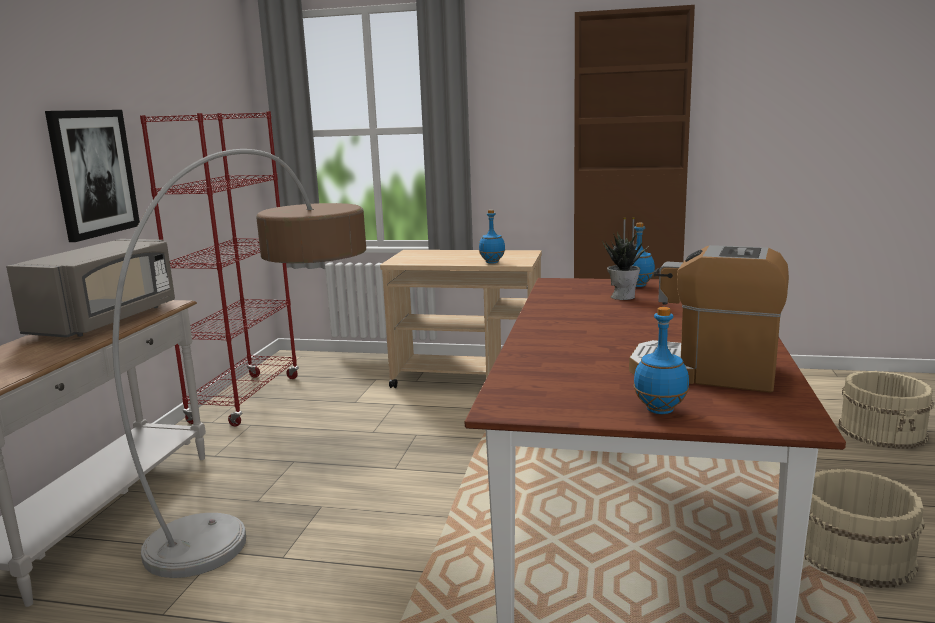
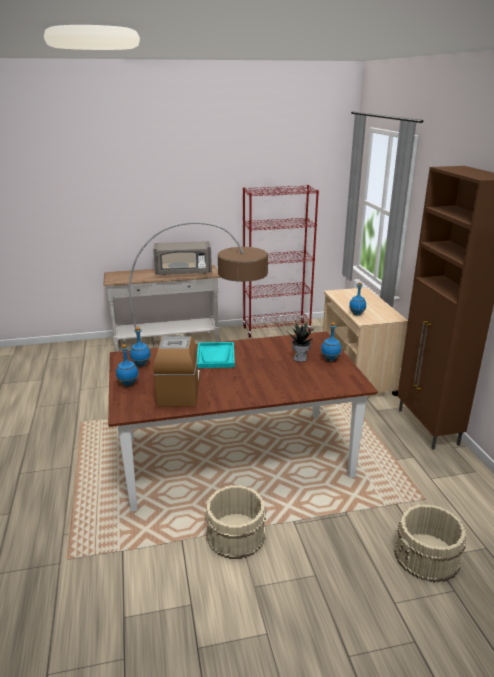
camera: 65 degrees right, 10 degrees up
(93, 173) = (212, 211): picture -> none
(567, 393) = (140, 365): none -> blue bottle
(576, 337) = (215, 356): none -> turquoise tray

